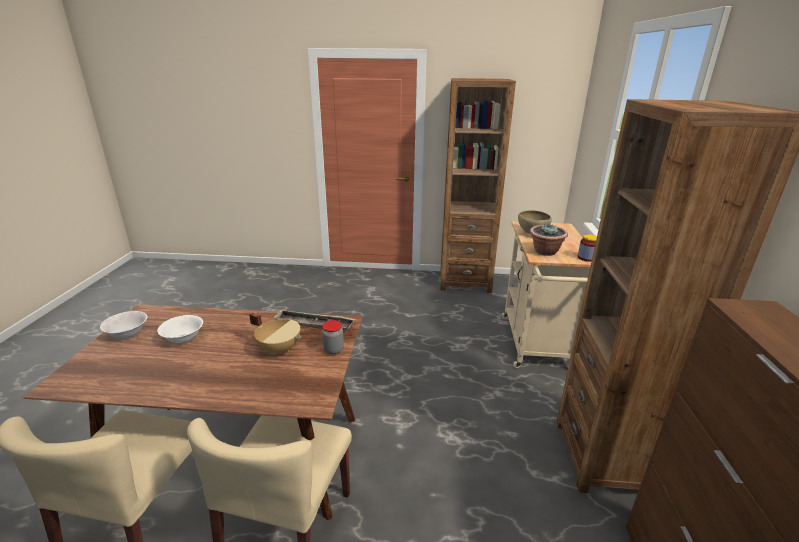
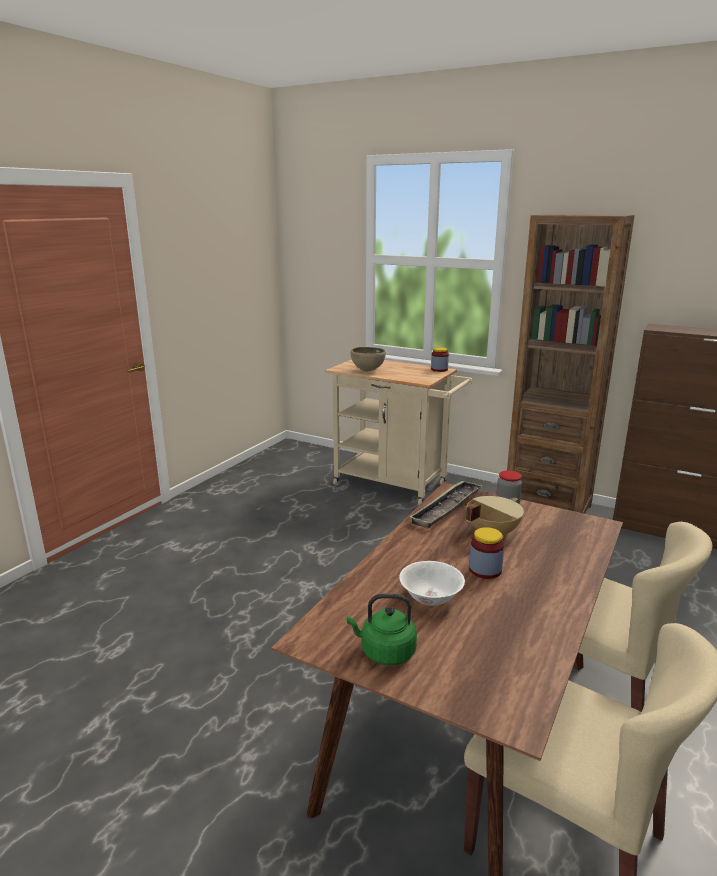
camera: 65 degrees left, 5 degrees down
(127, 334) = (385, 652): white bowl -> green kettle
(222, 353) = (485, 570): none -> jar
(464, 281) = (238, 481): brown bookcase -> none
(545, 252) = (414, 376): potted plant -> none

